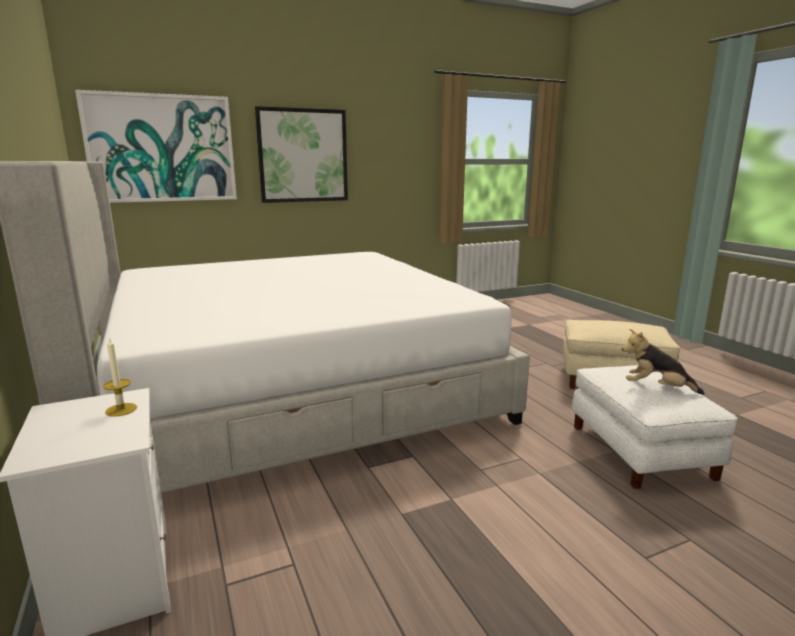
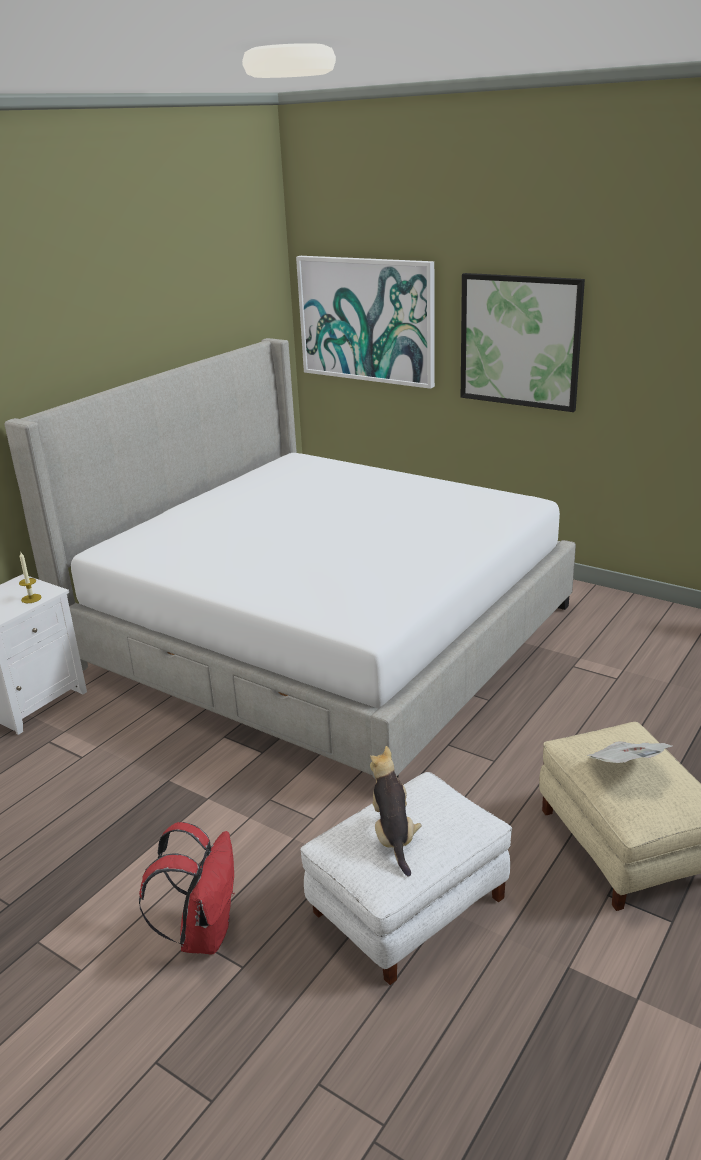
camera: 60 degrees right, 10 degrees up
(620, 326) = (626, 767): none -> newspaper
(640, 549) = (204, 932): none -> red backpack

